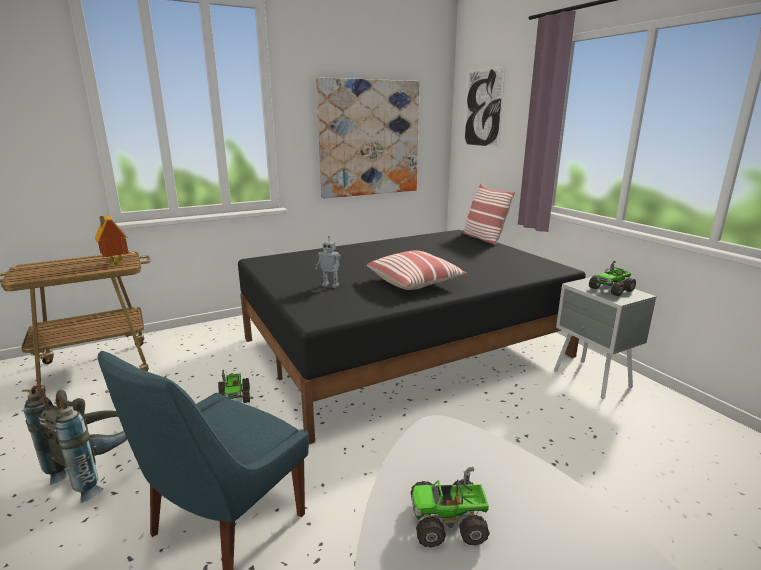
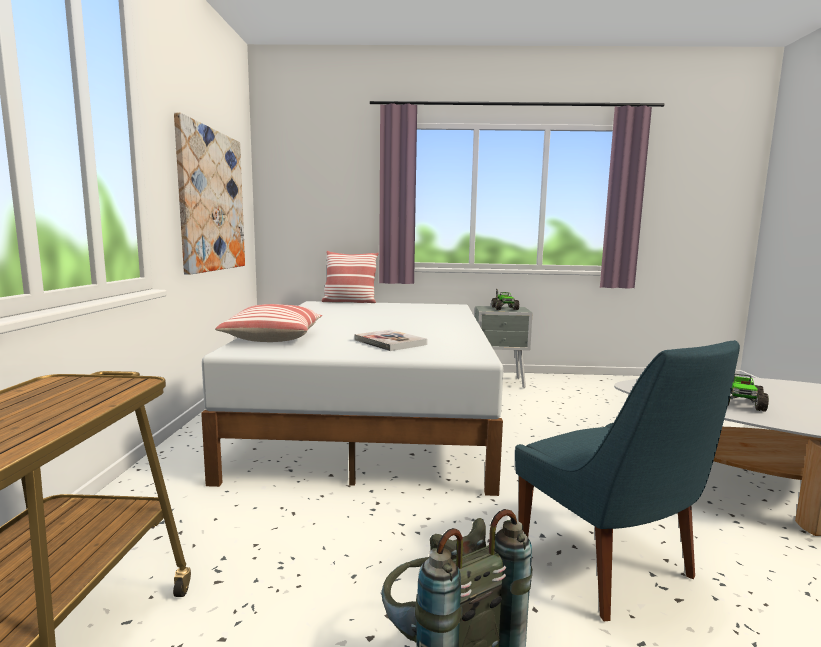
camera: 60 degrees left, 10 degrees down
(115, 264) = (93, 389): toy house -> none
(234, 397) = (359, 520): toy truck -> none
(331, 285) = (390, 342): toy robot -> book
(404, 347) = (374, 416): black bed -> white bed
(415, 282) = (427, 327): pillow -> pillow (273, 338)
(482, 108) = (304, 179): picture -> none

